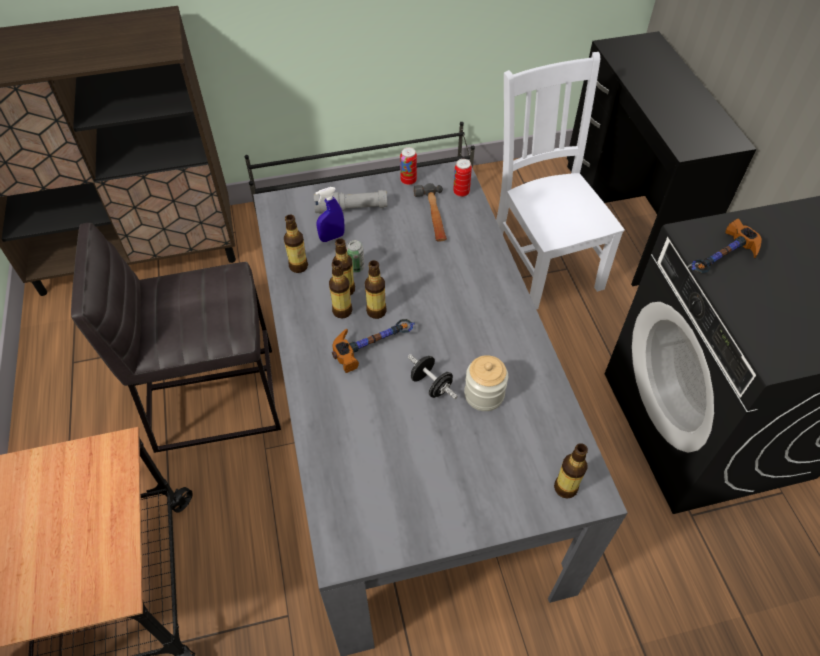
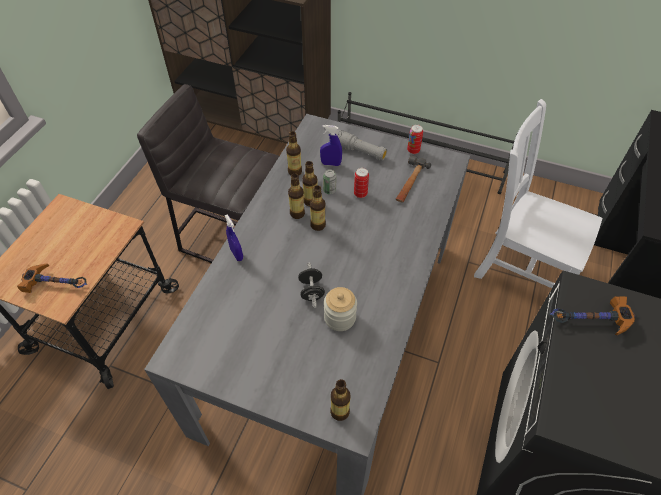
camera: 35 degrees right, 0 degrees up
(312, 393) = (236, 254): none -> blue spray bottle
(374, 344) = (298, 245): hammer -> hammer (59, 283)
(461, 192) = (444, 176): can -> can (360, 194)
(544, 262) = (521, 268): white chair -> white chair turned 75 degrees counterclockwise

